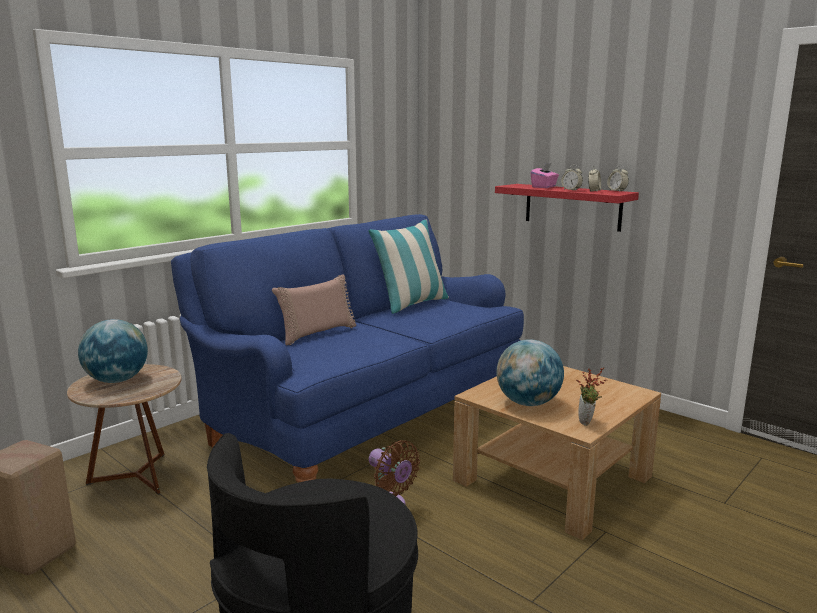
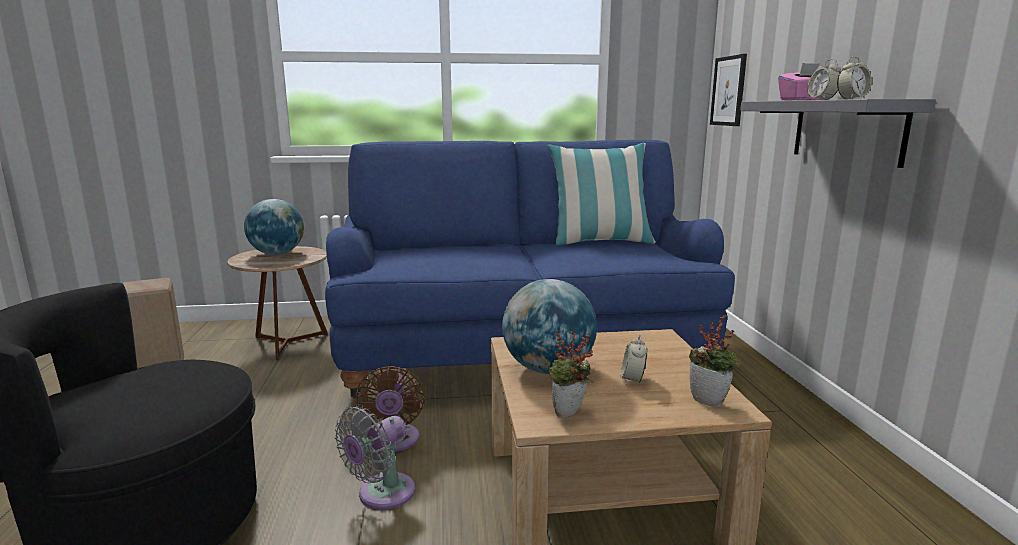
camera: 40 degrees right, 0 degrees up
(317, 334) = (449, 247): beige pillow -> none
(440, 540) = (381, 495): none -> grey fan
(444, 169) = (728, 91): none -> picture
(572, 206) = (846, 130): red shelf -> grey shelf
(617, 191) = (897, 98): alarm clock -> alarm clock (632, 380)
(625, 392) = (710, 401): none -> potted plant

